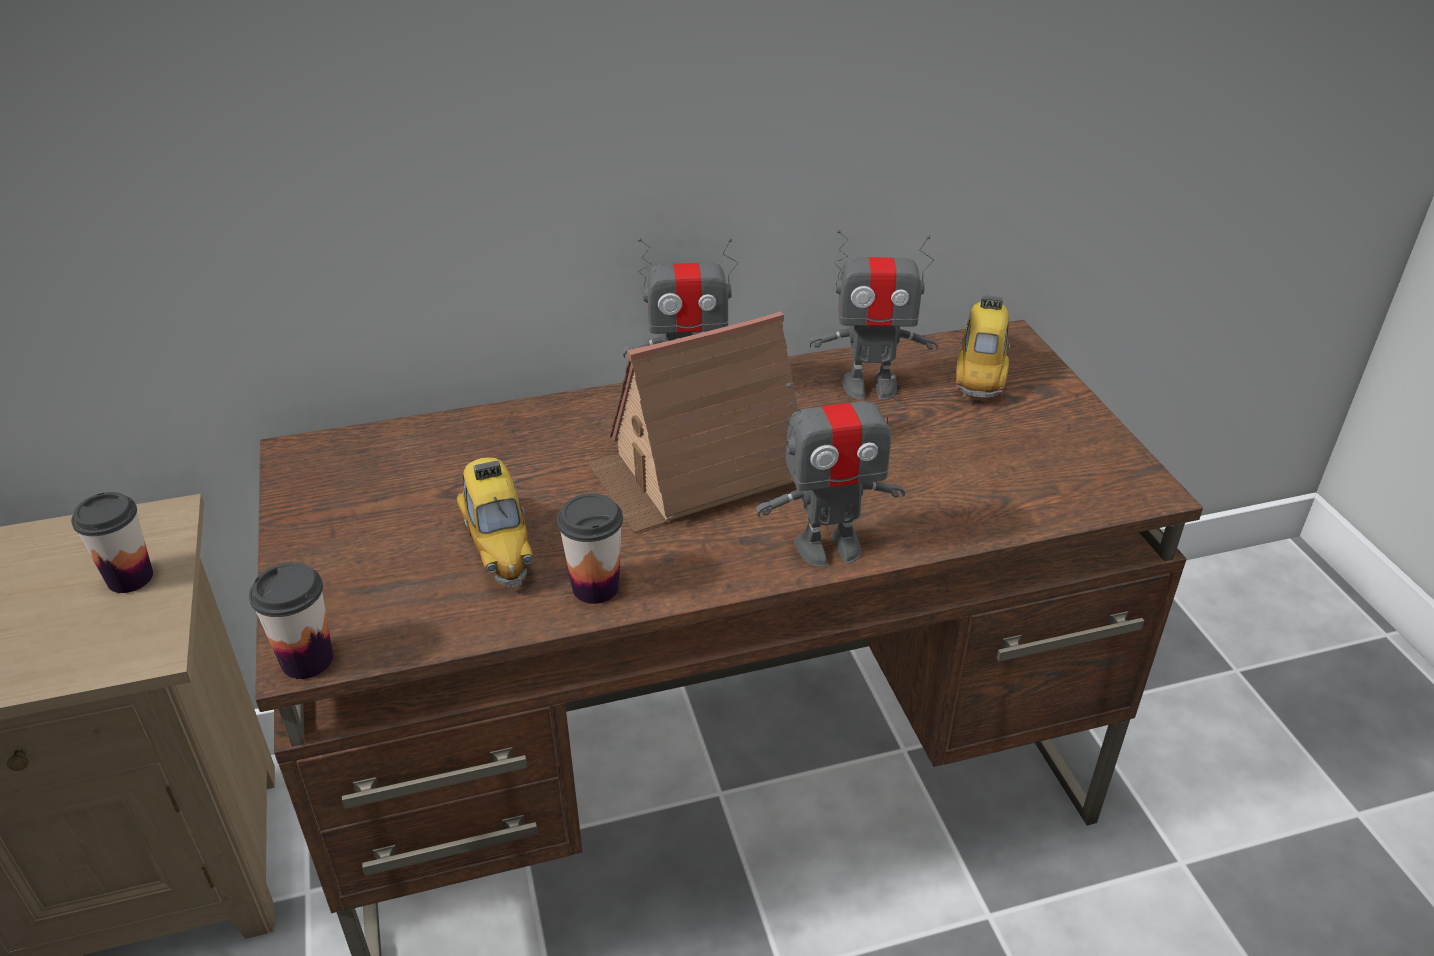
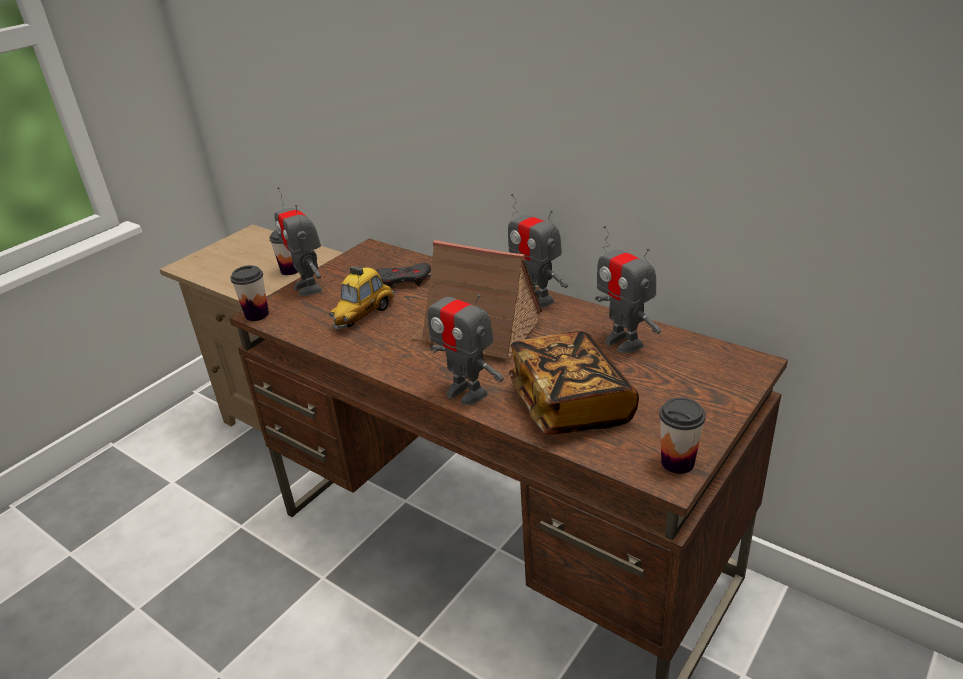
camera: 55 degrees right, 5 degrees down
(315, 565) = (309, 287): none -> toy robot
(458, 467) = (403, 280): none -> grey game controller
(595, 587) = (364, 349): cup -> cup (677, 462)
(948, 484) = (570, 404): none -> book
(980, 372) = (699, 368): toy car -> none

